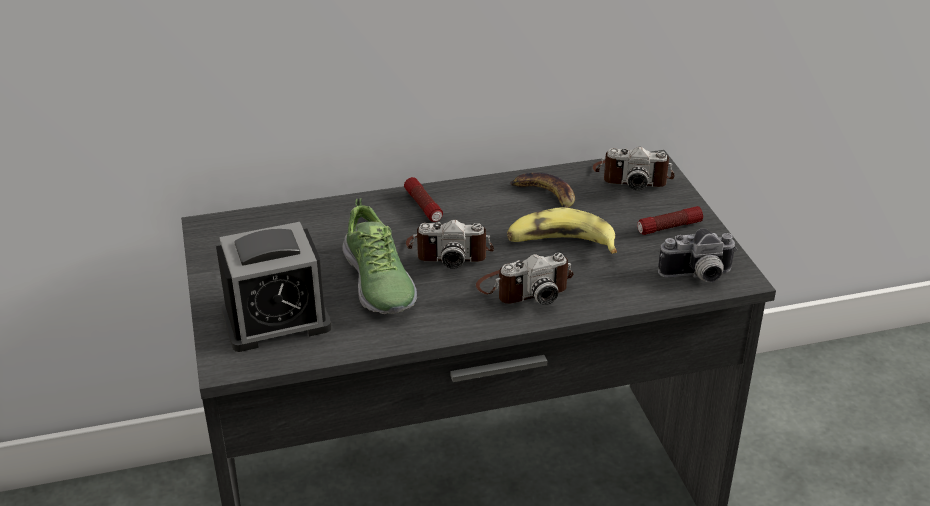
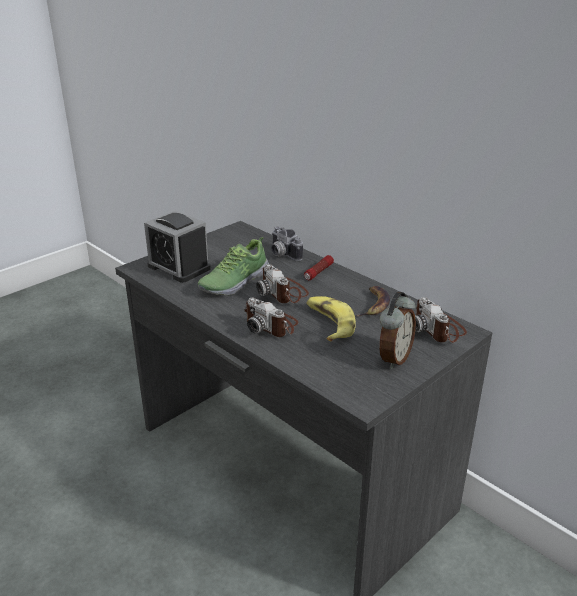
camera: 60 degrees right, 5 degrees down
(669, 227) = (393, 358): flashlight -> alarm clock
(698, 276) = (347, 384): camera -> camera (282, 254)

